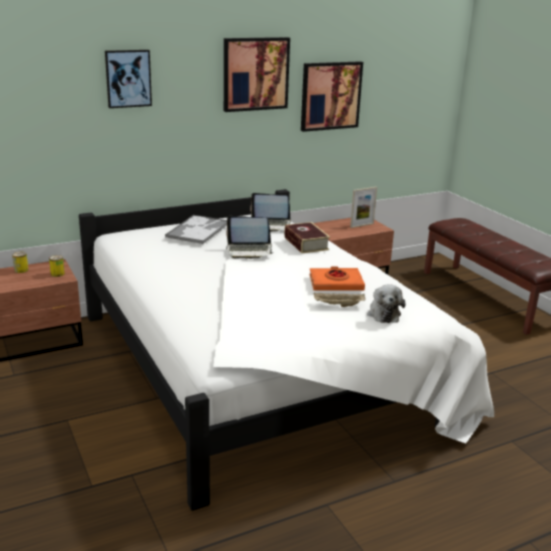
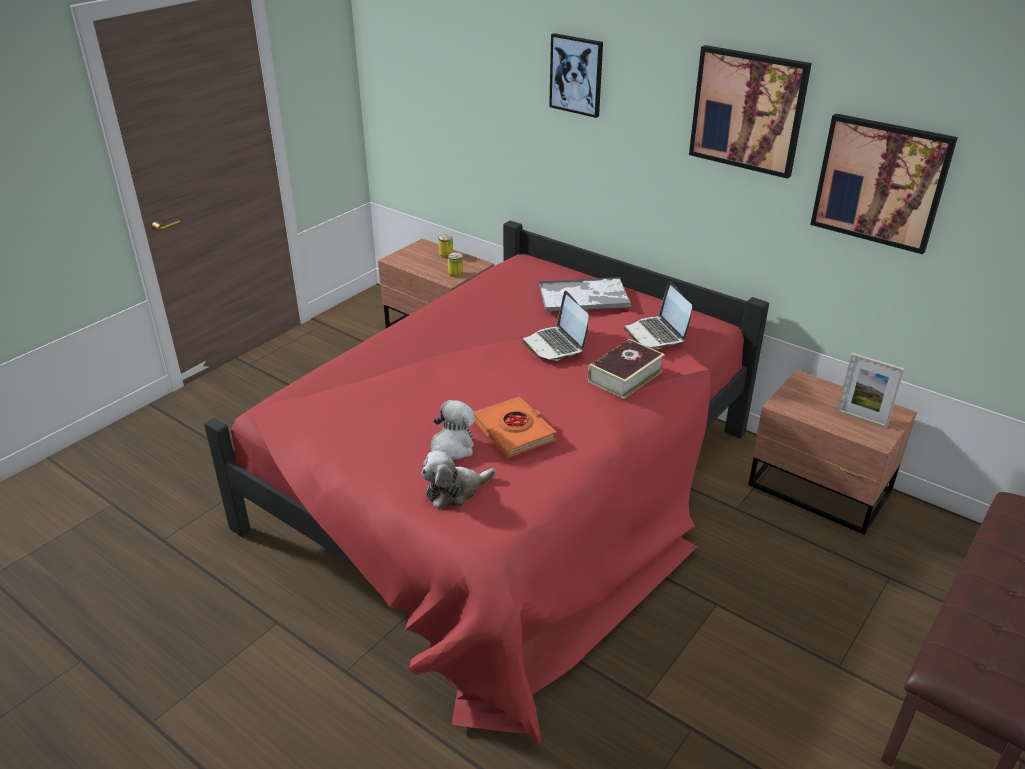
camera: 65 degrees right, 10 degrees up
(264, 368) = (509, 491): white bed -> red bed
(338, 305) = (450, 449): beige tray -> plush toy

